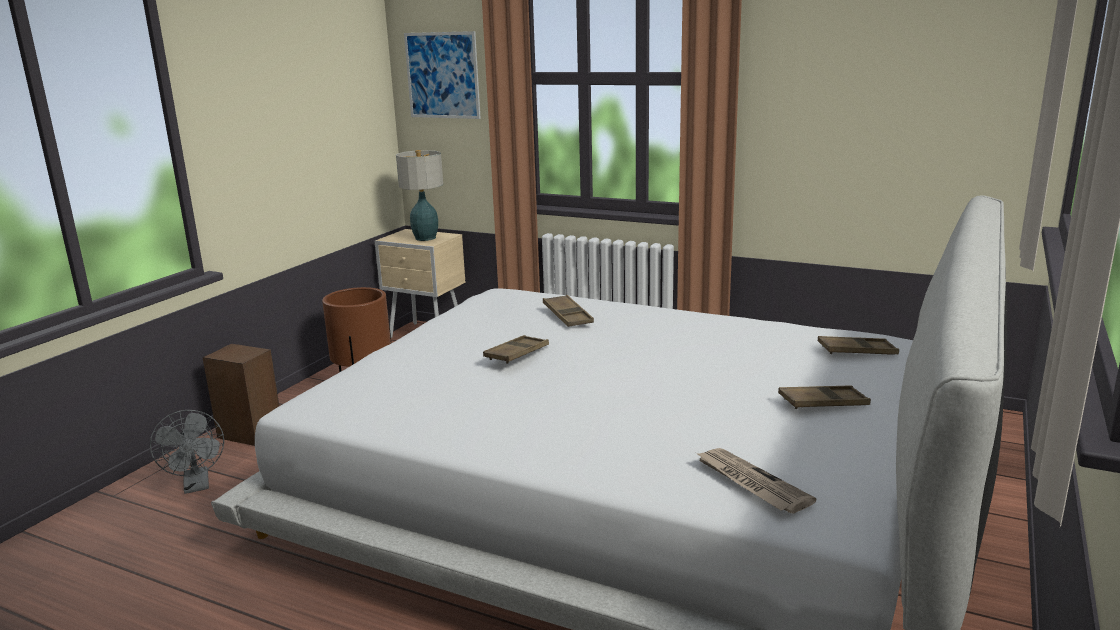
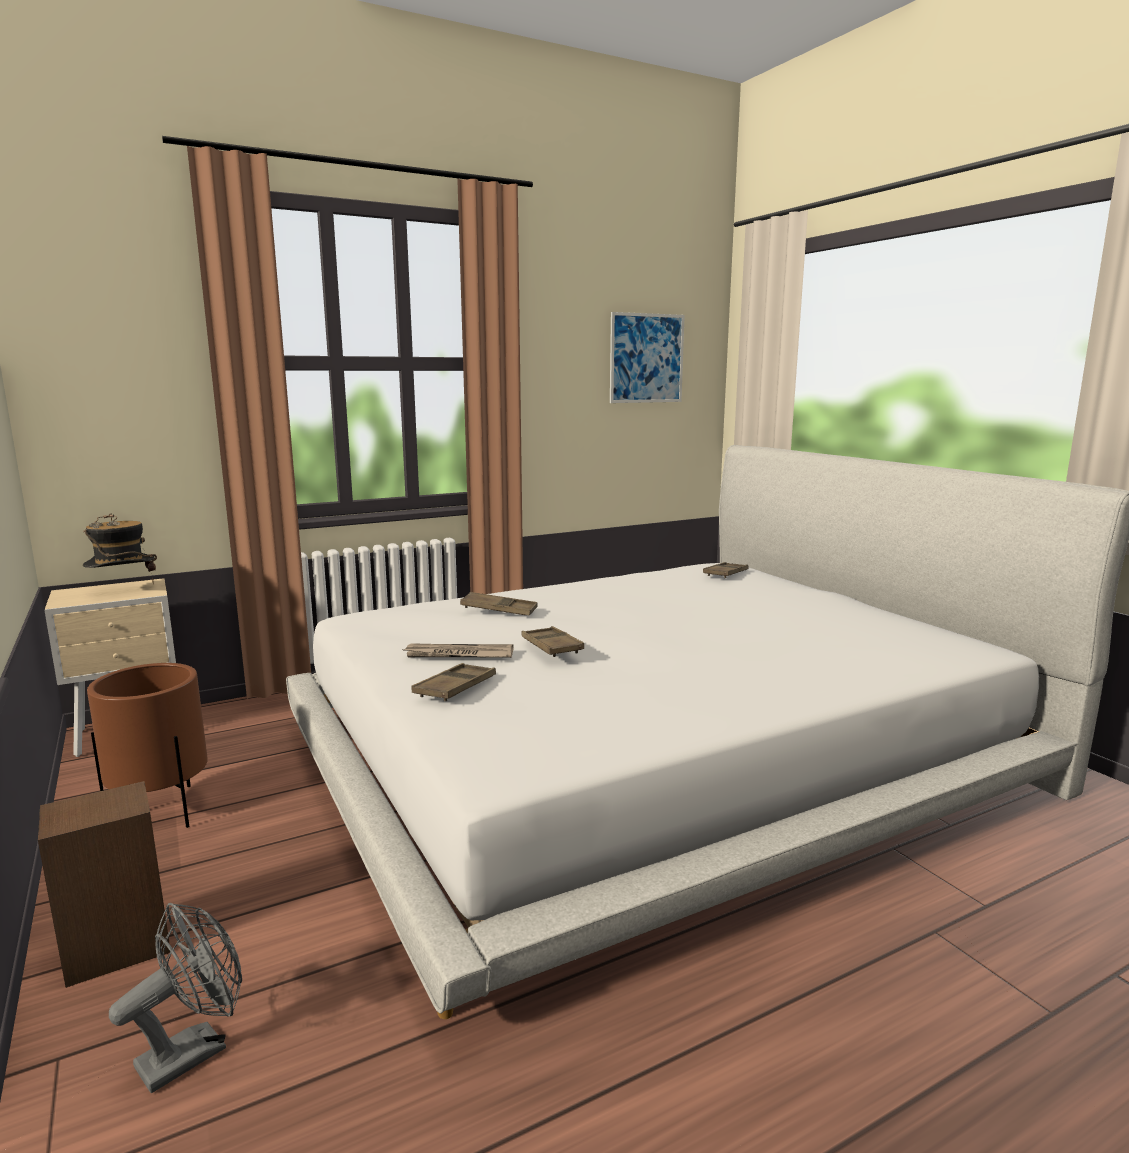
camera: 55 degrees left, 5 degrees down
(197, 486) = (194, 1050): grey fan -> grey fan turned 60 degrees counterclockwise
(425, 238) = (124, 591): table lamp -> hat
(442, 75) = (111, 358): picture -> picture (646, 358)
(750, 483) = (913, 649): newspaper -> newspaper (458, 655)
(823, 403) = (800, 602): brown tray -> brown tray (455, 688)

